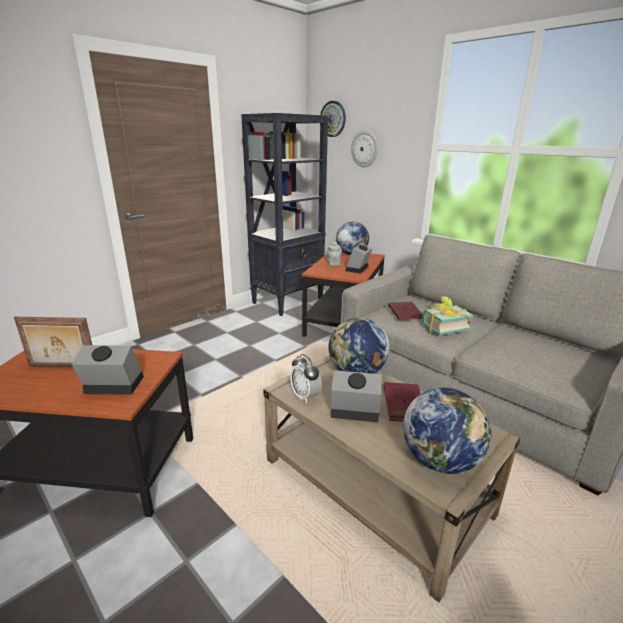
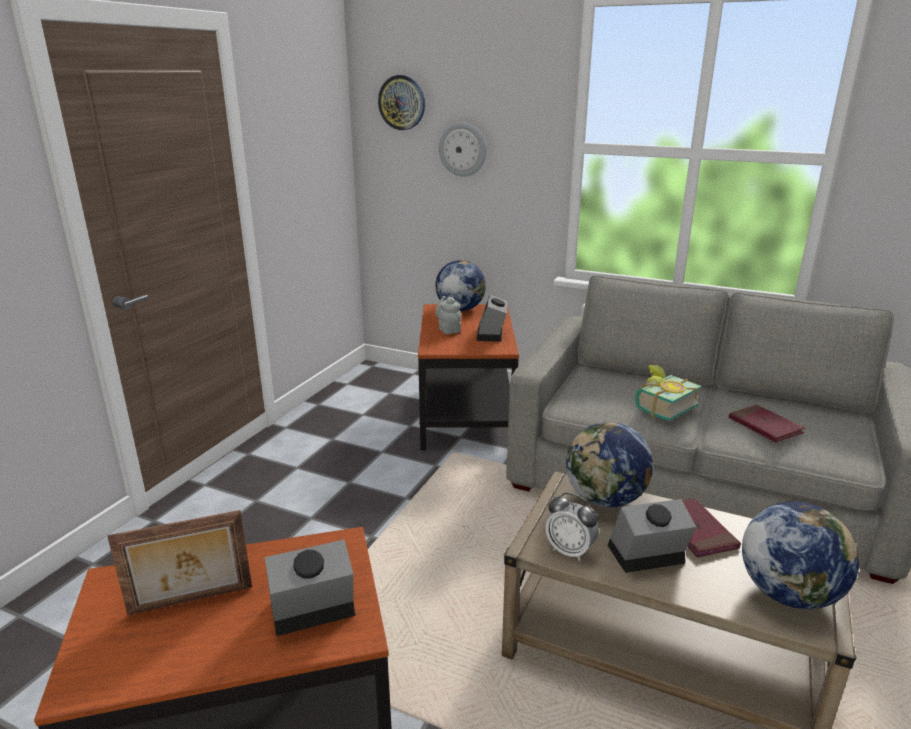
camera: 20 degrees left, 0 degrees up
(288, 301) = (360, 395): black bookcase -> none
(405, 313) = (599, 394): red book -> red book (764, 426)

